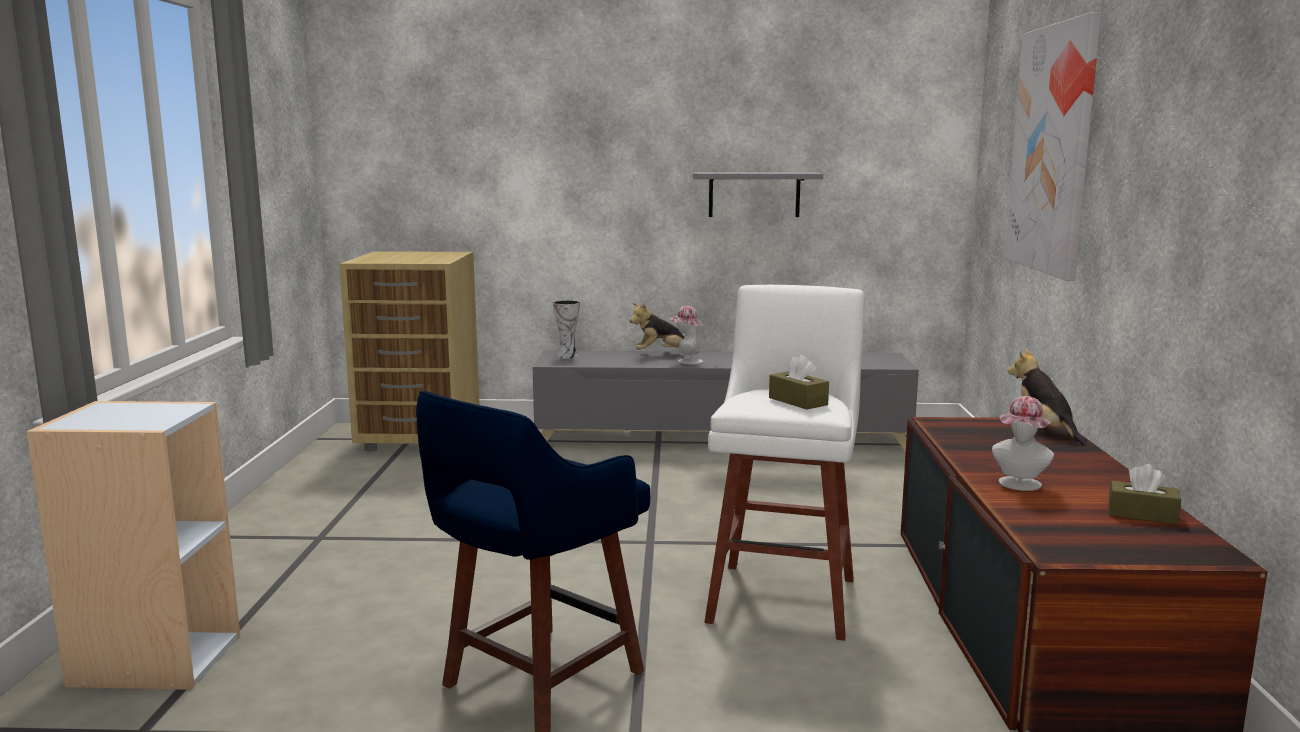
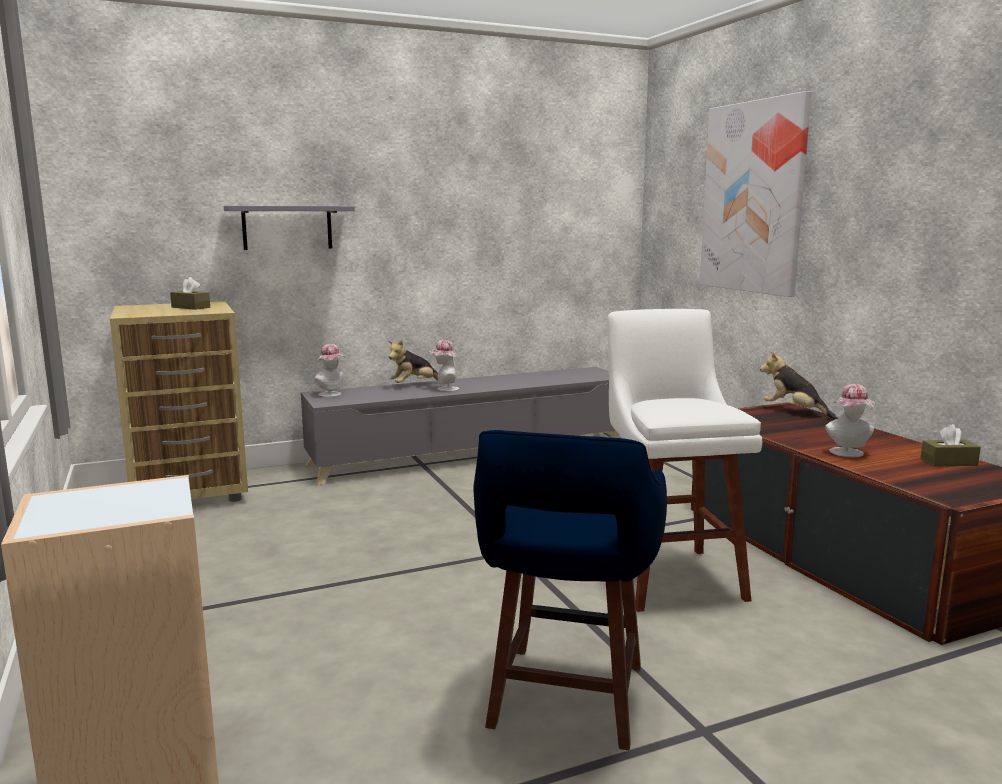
camera: 25 degrees left, 0 degrees up
(567, 356) = (332, 395): vase -> hat
(754, 194) = (480, 240): grey shelf -> grey shelf (287, 227)
(798, 401) = (698, 406): brown tissue box -> brown tissue box (191, 307)

